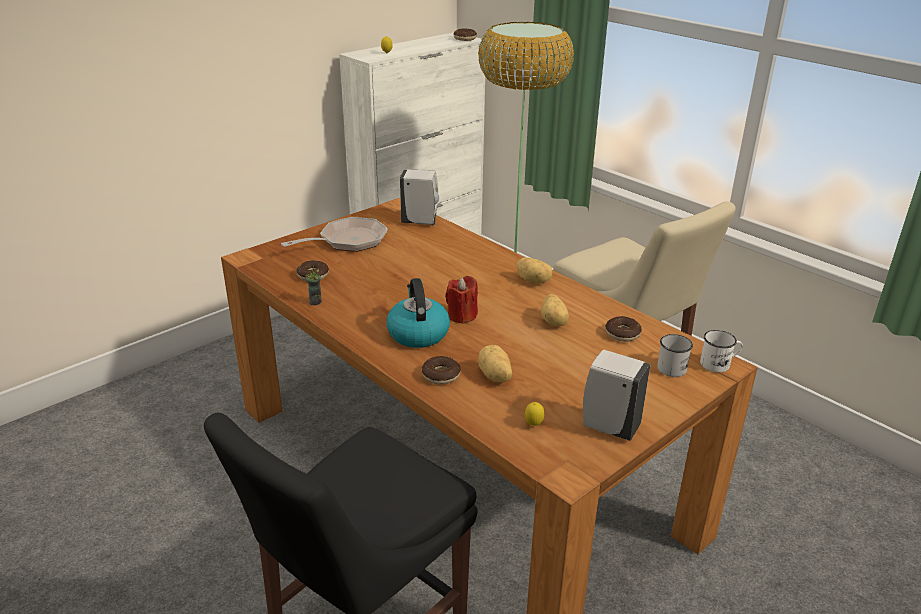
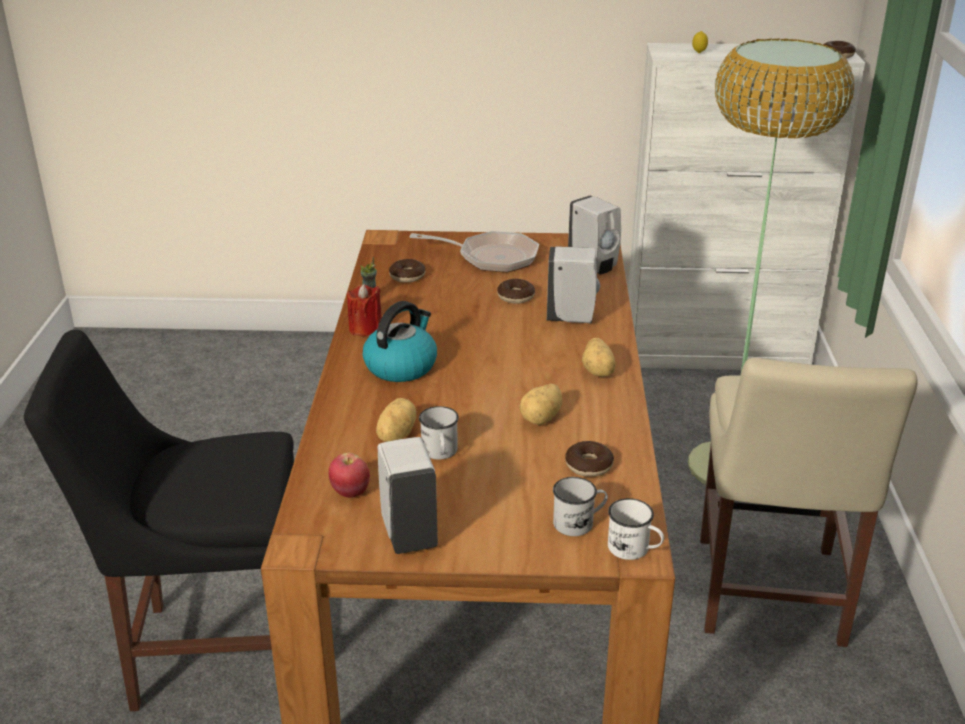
camera: 45 degrees right, 0 degrees up
(441, 375) = (354, 410): donut -> donut (516, 297)
(462, 315) = (467, 370): red candle -> red candle (365, 329)
(465, 257) = (572, 318): none -> white soap dispenser
(533, 425) = (350, 492): lemon -> apple
(539, 372) = (440, 453): none -> white mug

